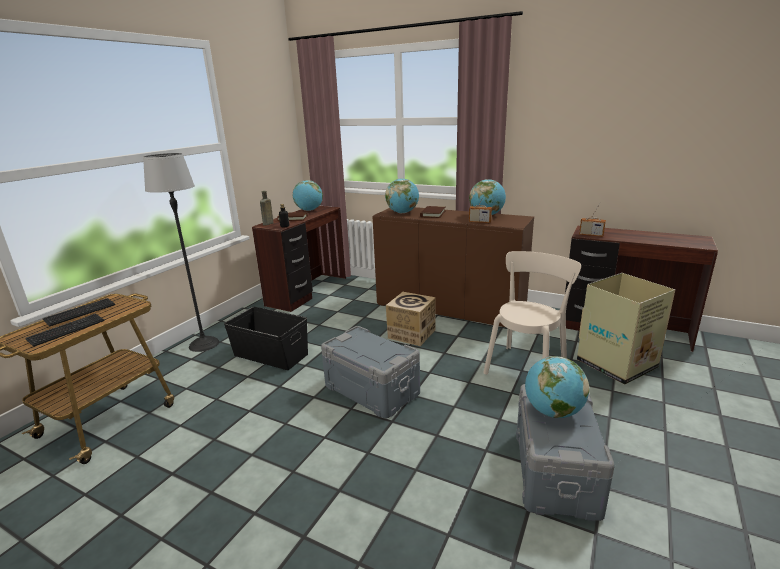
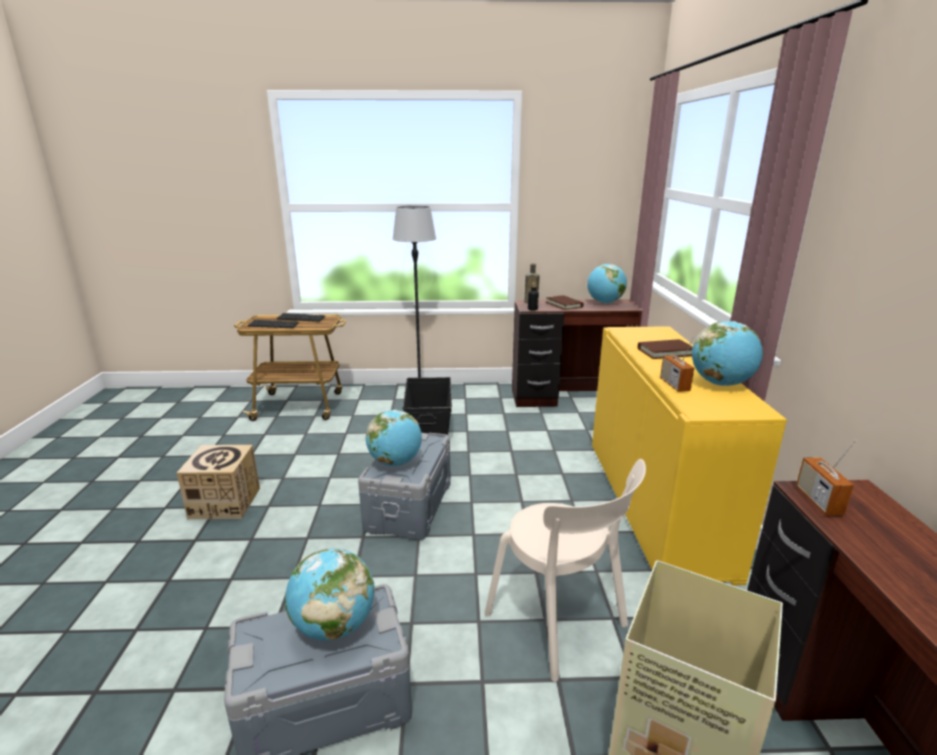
camera: 60 degrees right, 0 degrees up
(402, 212) = (641, 336): globe -> globe (395, 462)
(411, 334) = (549, 494): cardboard box -> cardboard box (225, 503)
(449, 308) = (654, 504): brown cabinet -> yellow cabinet
(526, 367) = (560, 623): beige chair -> beige chair turned 45 degrees clockwise

